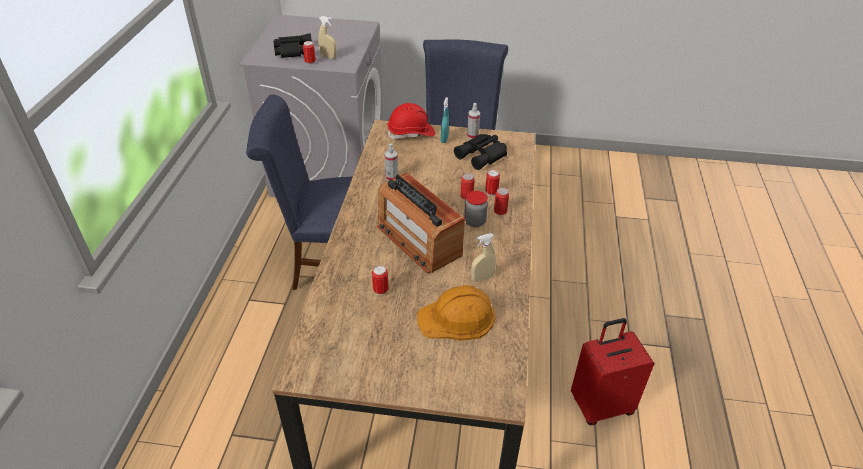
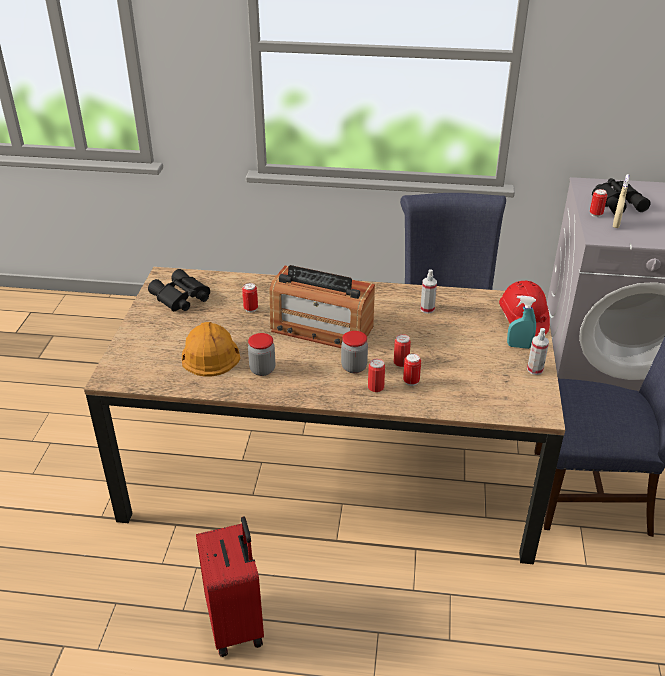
camera: 90 degrees right, 5 degrees down
(418, 240) = (321, 329): radio -> radio turned 120 degrees counterclockwise
(482, 155) = (490, 377): black binoculars -> black binoculars (180, 298)
(482, 278) = (262, 369): beige spray bottle -> jar

